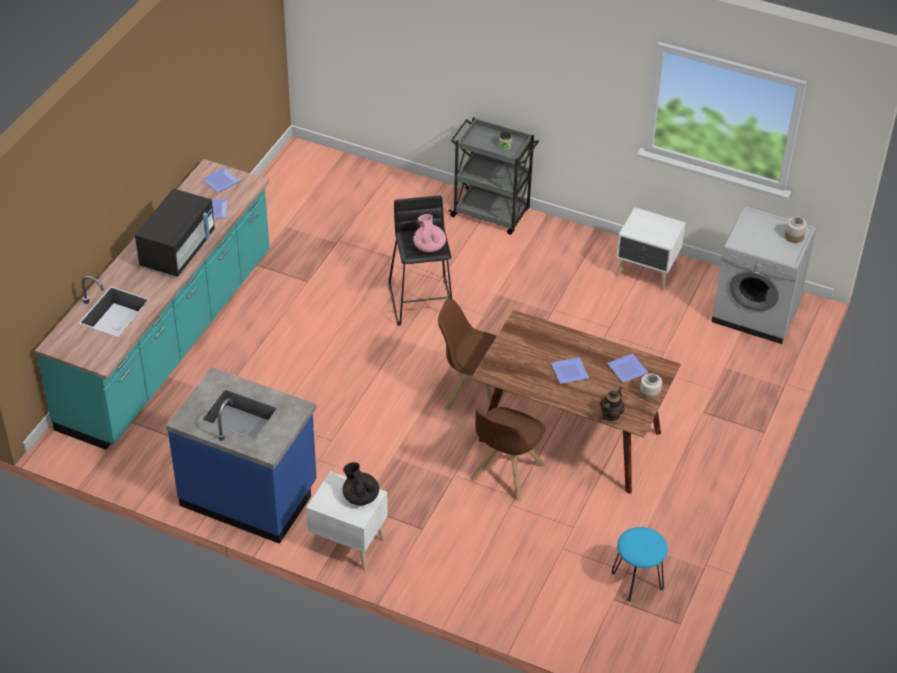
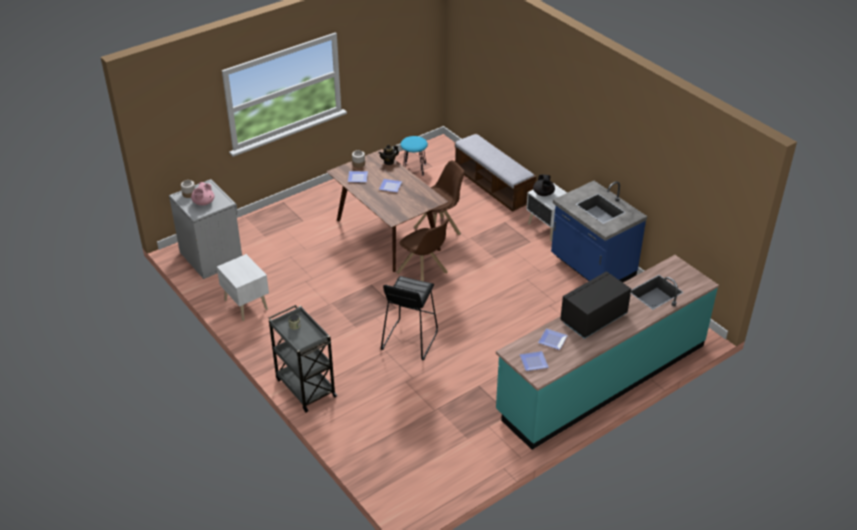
camera: 150 degrees left, 5 degrees down
(429, 246) = (408, 285): pink teapot -> pink teapot (203, 203)
(485, 596) = (493, 186): none -> bench

